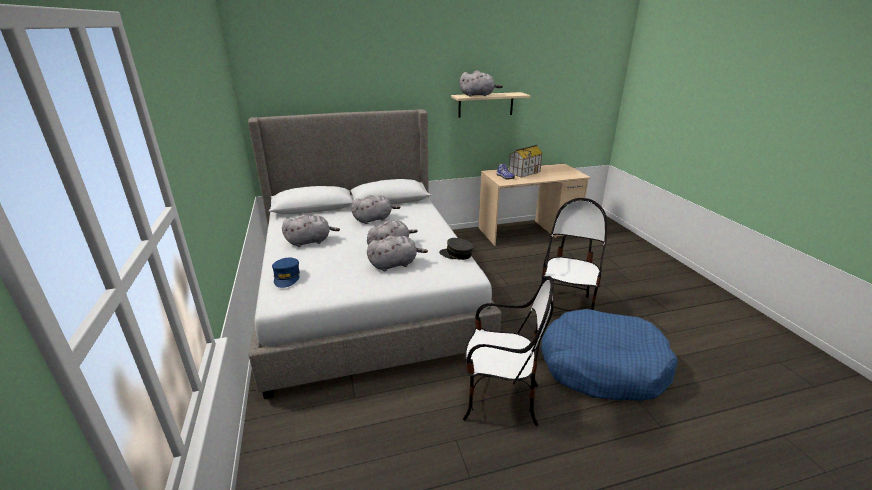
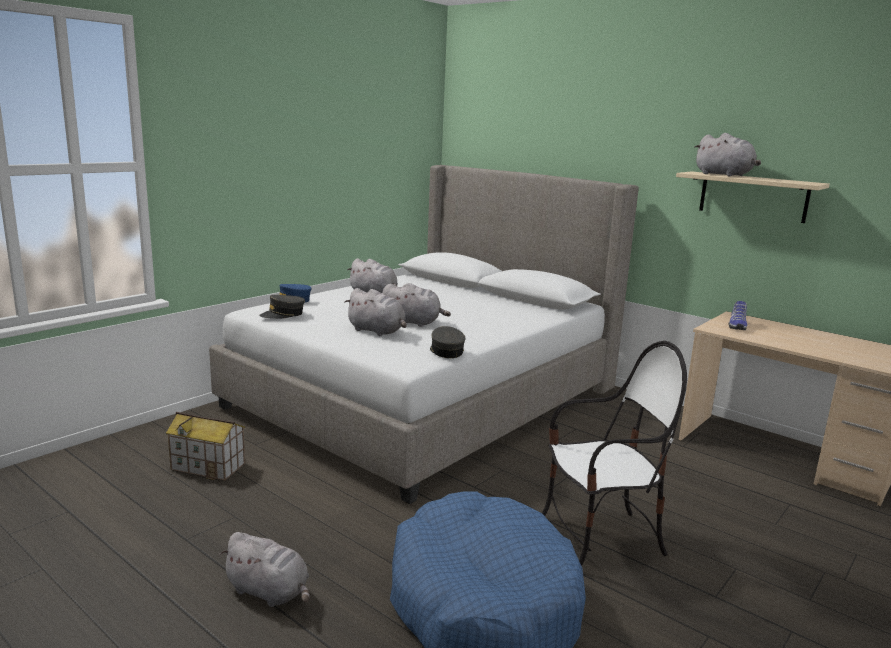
camera: 55 degrees right, 10 degrees down
(314, 289) = (283, 314): none -> grey cap
(374, 219) = (470, 304): grey plush toy -> grey plush toy (270, 592)
(500, 399) = (324, 529): chair -> none
(524, 172) = (792, 333): toy house -> toy house (209, 466)

